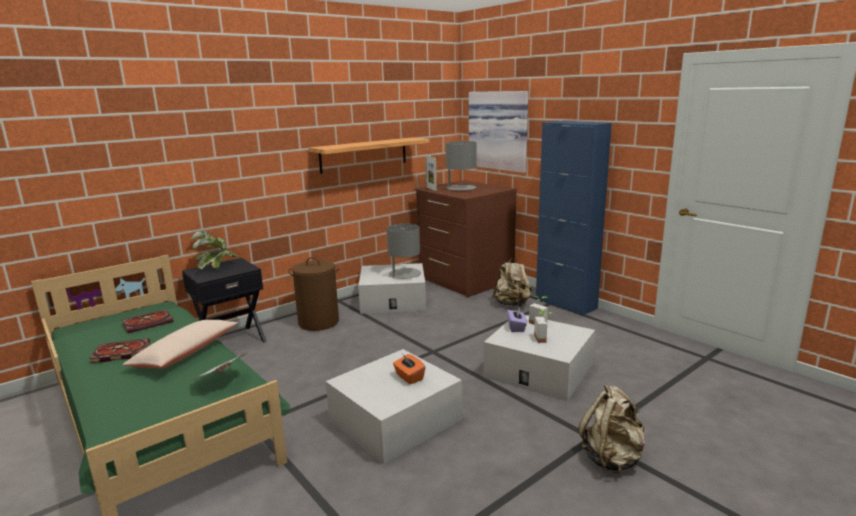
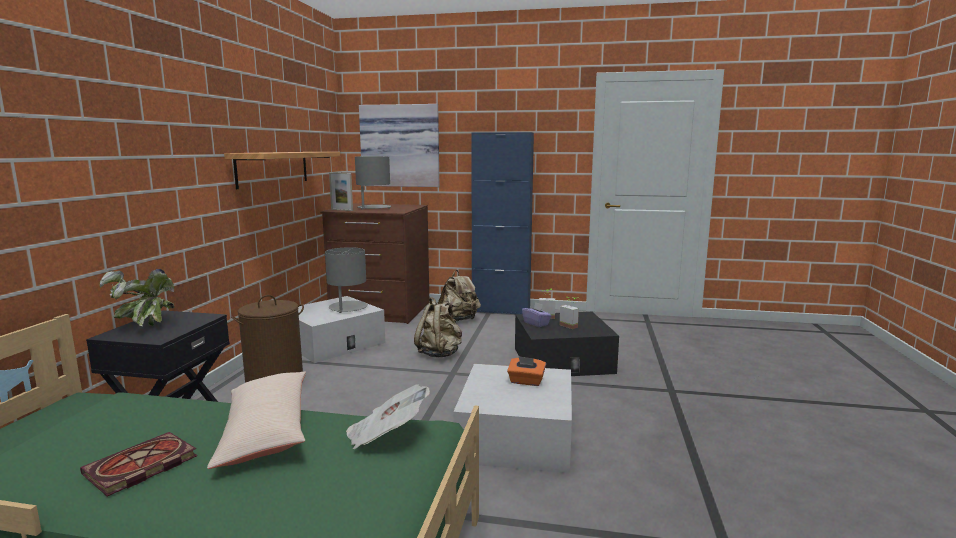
camera: 40 degrees left, 5 degrees down
(149, 322) = (108, 421): book -> none
(539, 370) = (562, 360): white storage box -> black storage box
(612, 458) = (703, 398): beige backpack -> beige backpack (440, 354)

